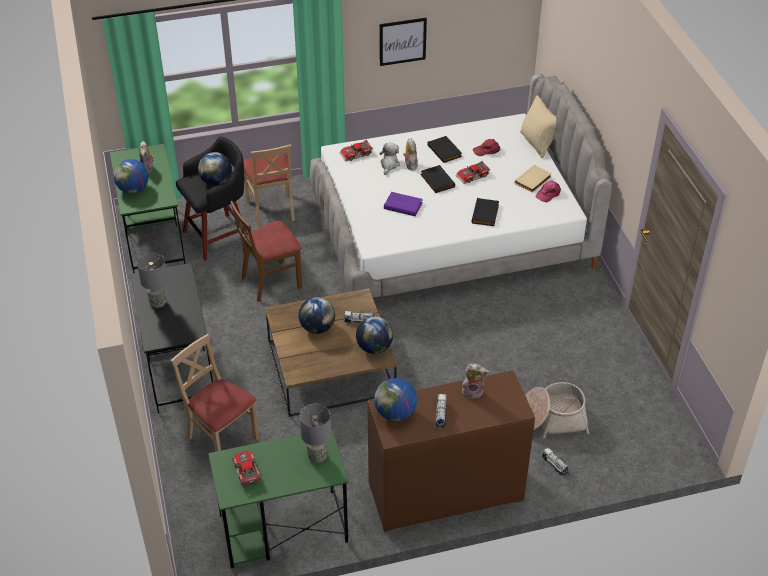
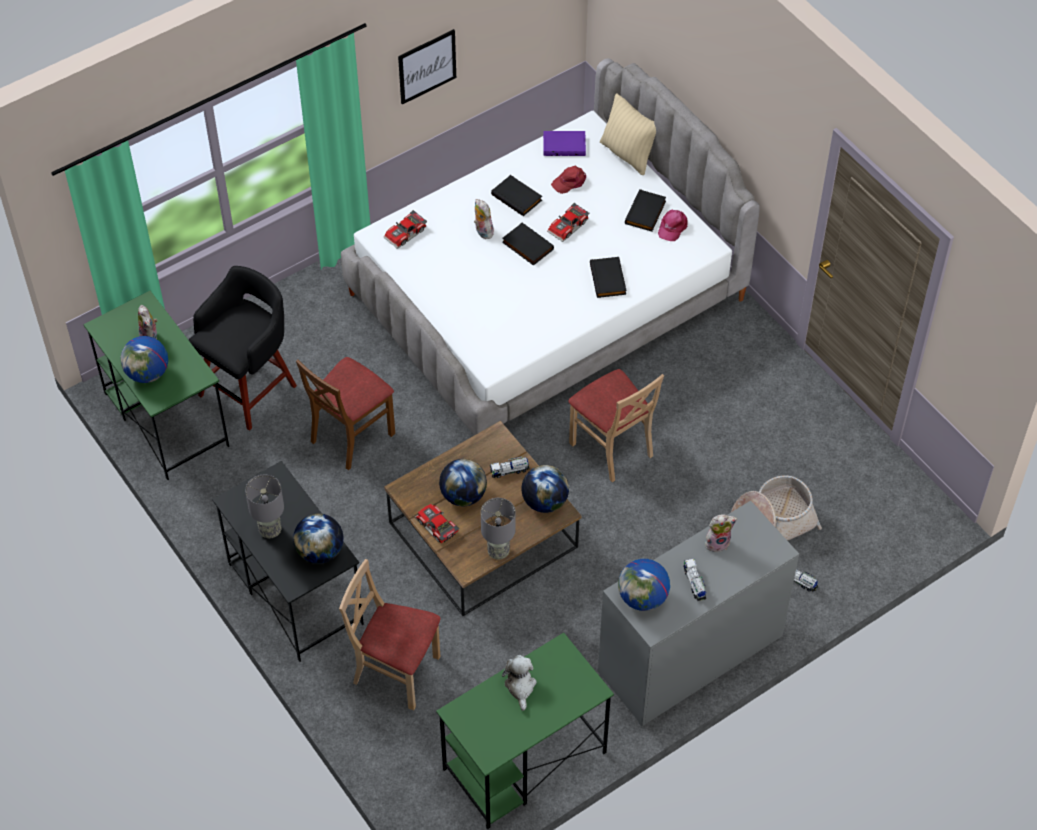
camera: 20 degrees left, 10 degrees up
(216, 182) = (247, 328): globe -> globe (320, 551)
(245, 471) = (491, 719): toy car -> toy car (436, 527)
(271, 210) = (300, 329): beige chair -> beige chair (612, 448)
(317, 456) = (564, 674): grey table lamp -> grey table lamp (498, 551)
(389, 165) = (456, 238): plush toy -> plush toy (520, 686)
(403, 205) = (501, 295): purple book -> purple book (564, 145)
(445, 493) = (690, 656): brown dresser -> grey dresser
(533, 181) = (646, 213): beige book -> black book

